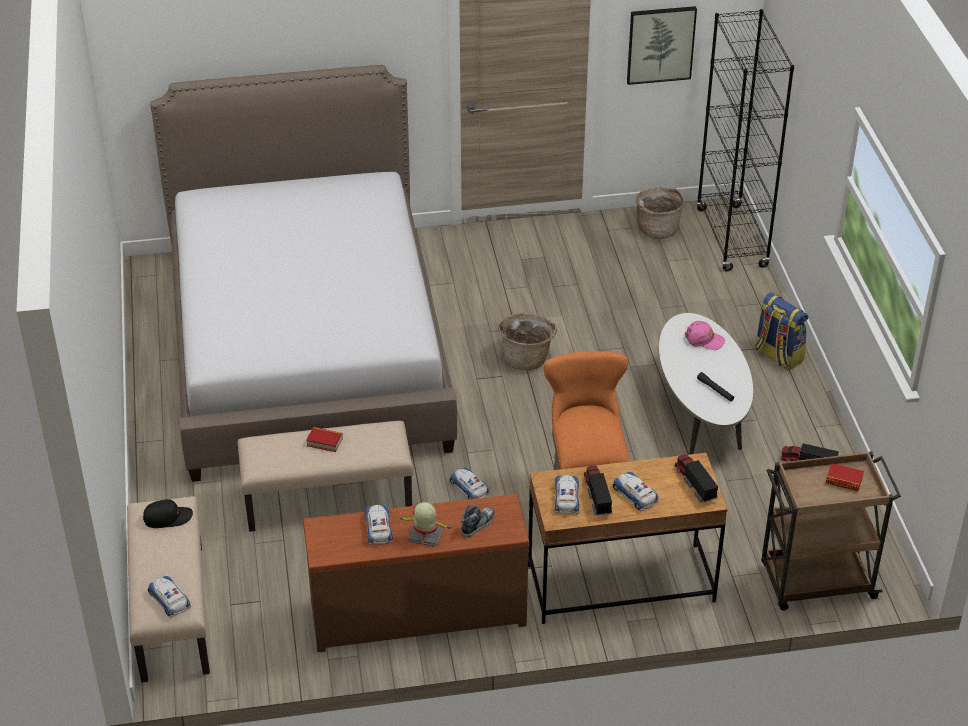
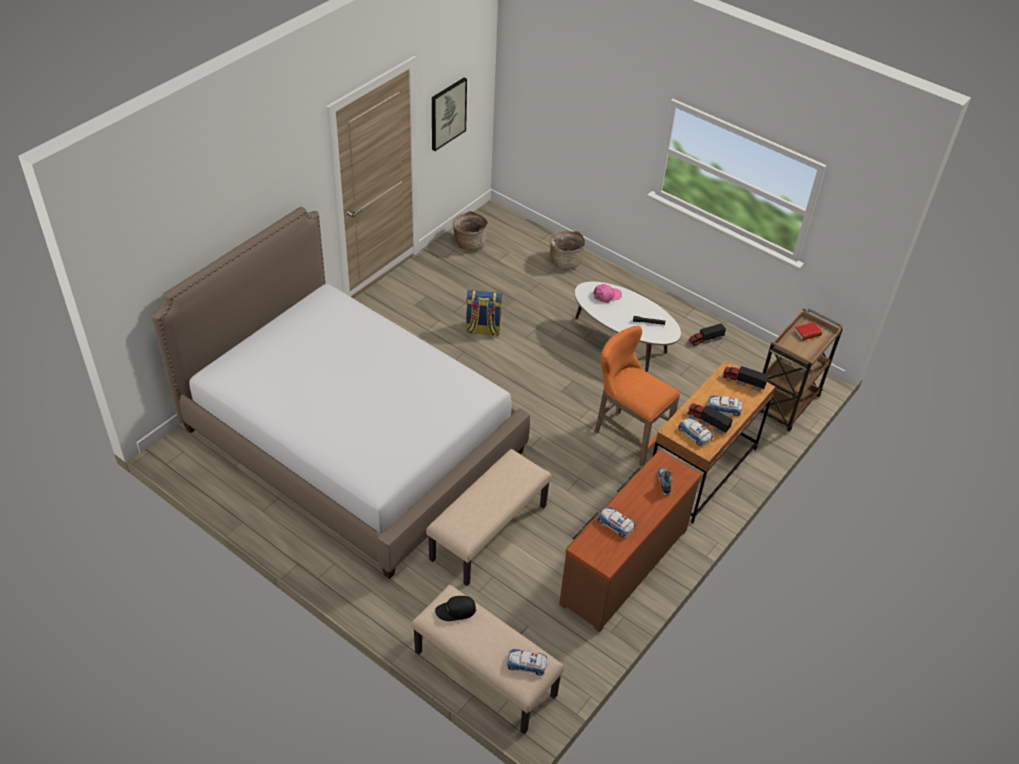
camera: 45 degrees left, 5 degrees up
(168, 518) = (456, 611): black cap -> black cap turned 135 degrees counterclockwise
(324, 442) = (487, 492): book -> none
(425, 535) = (646, 509): toy robot -> none
(469, 487) = (558, 468): toy car -> none
(526, 358) = (492, 366): basket -> basket (565, 261)
(732, 238) = (516, 228): black bookcase -> none
(777, 356) = (620, 286): backpack -> backpack (482, 330)

